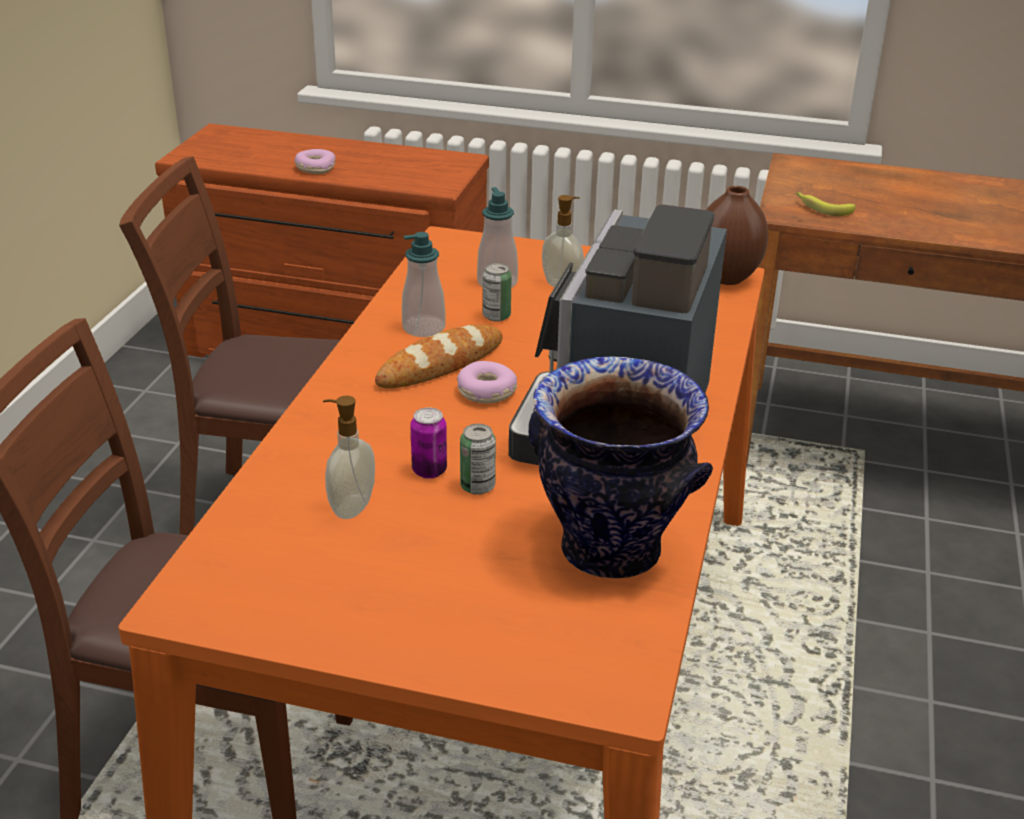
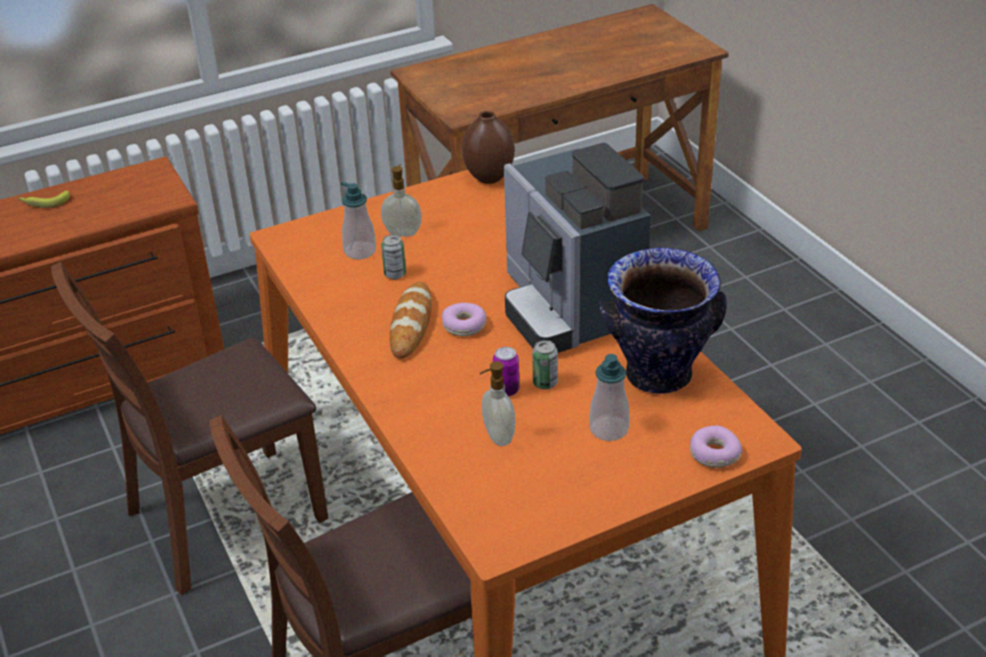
camera: 40 degrees left, 5 degrees up
(315, 168) = (46, 228): donut -> donut (714, 454)
(423, 328) = (363, 306): soap dispenser -> soap dispenser (609, 429)
(822, 208) = (475, 100): banana -> banana (44, 202)

